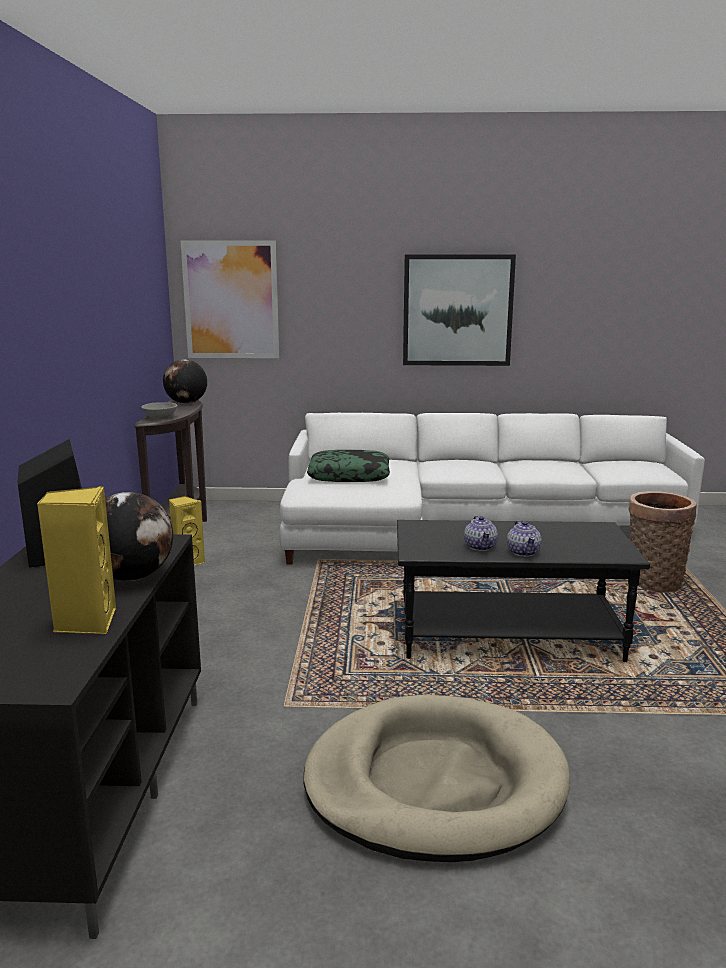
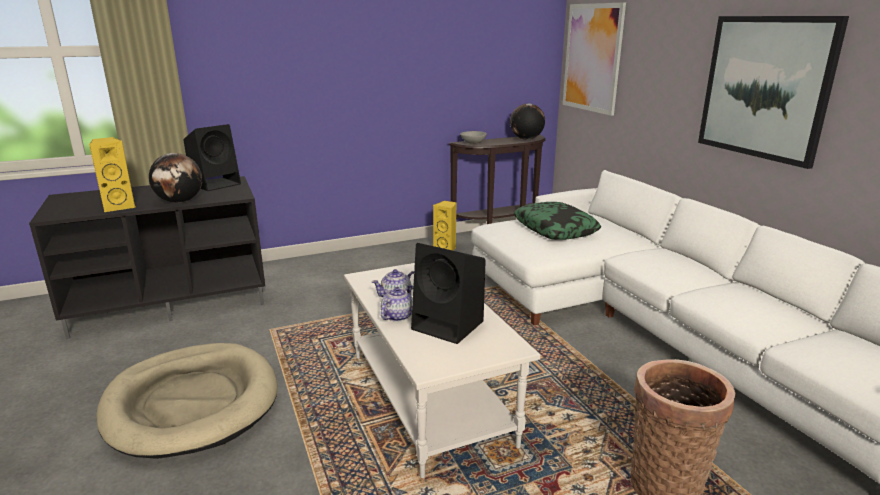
camera: 65 degrees right, 5 degrees up
(509, 636) = (431, 398): black coffee table -> white coffee table
(523, 552) = (397, 316): teapot -> teapot turned 150 degrees clockwise
(554, 538) = (449, 325): none -> black speaker

